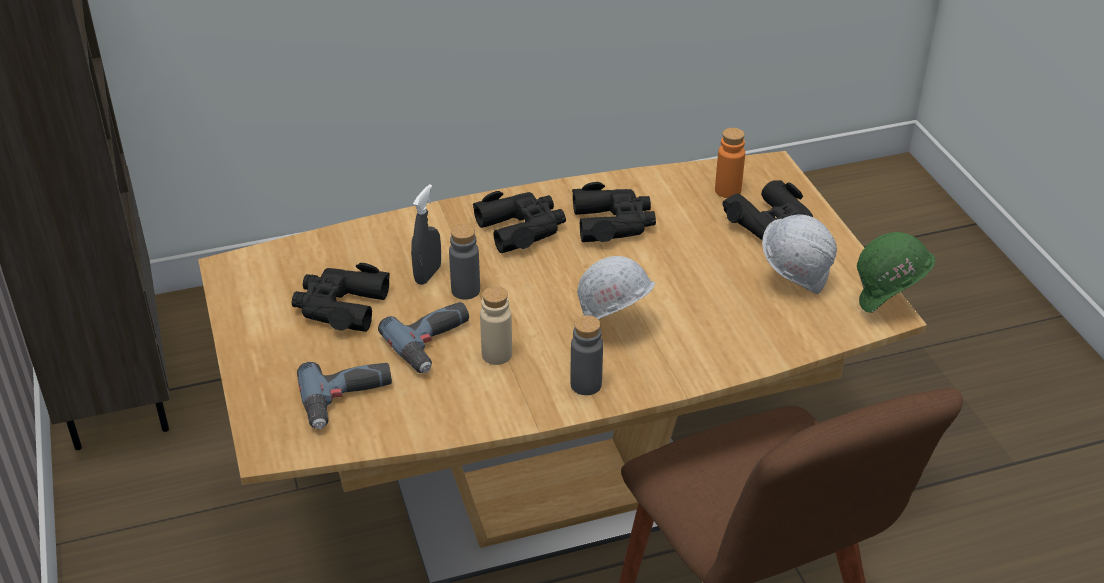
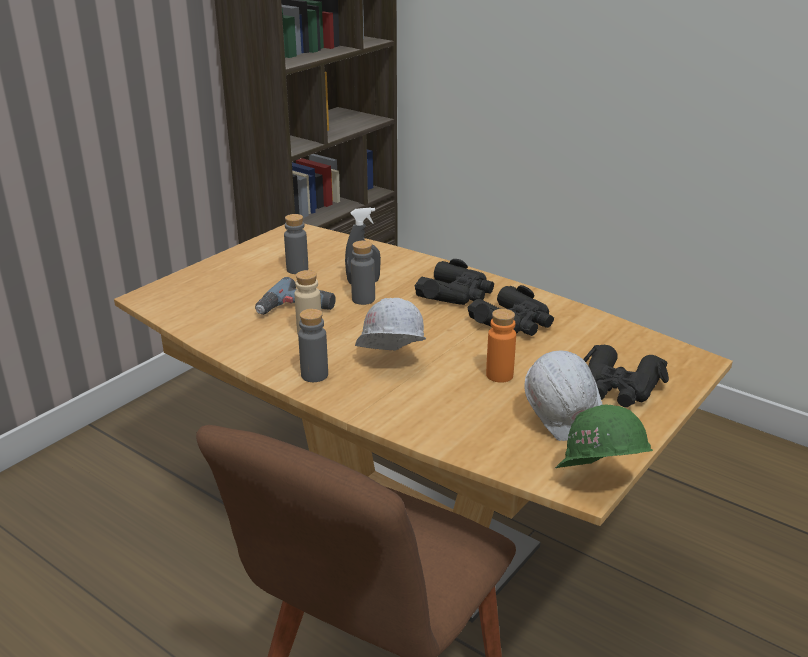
camera: 55 degrees right, 10 degrees down
(340, 306) = (297, 269): black binoculars -> grey bottle
(348, 400) = (211, 303): power drill -> none
(727, 190) = (630, 353): orange bottle -> orange bottle (499, 375)

